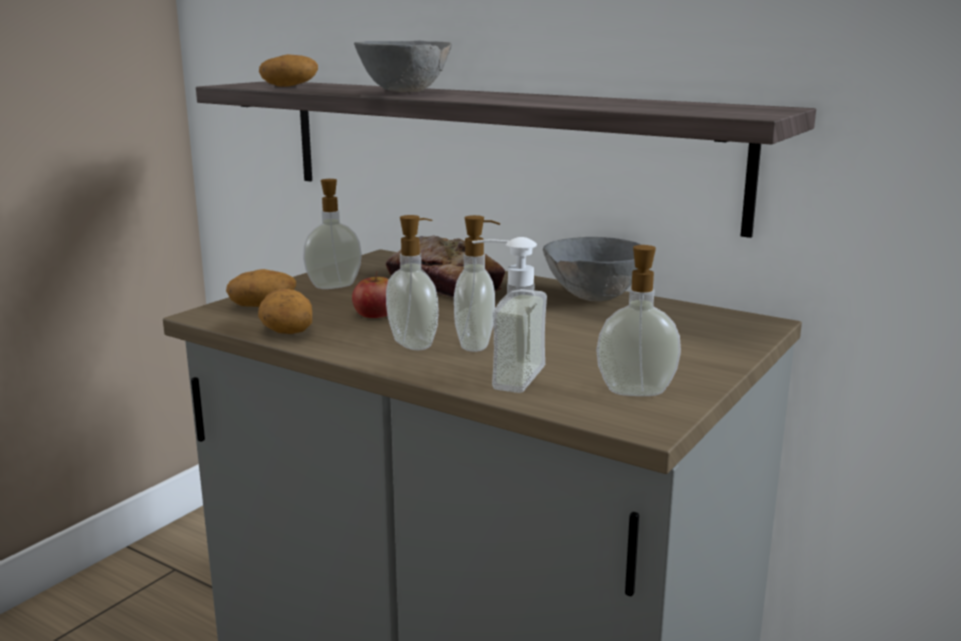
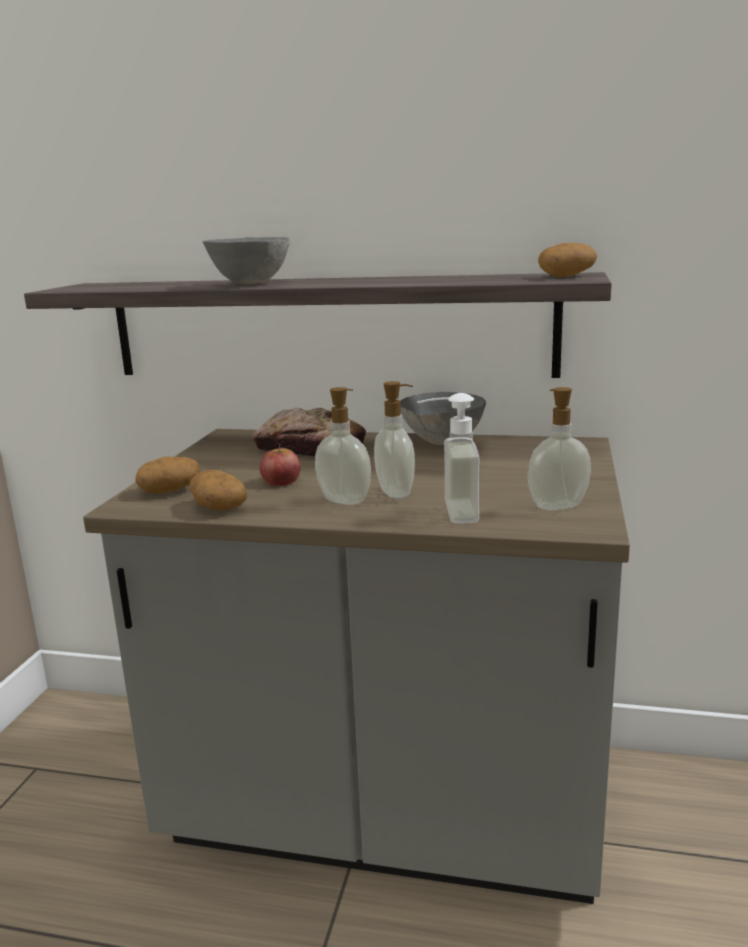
camera: 20 degrees left, 0 degrees up
(290, 86) = (123, 286): potato -> potato (566, 276)
(333, 285) = (214, 464): soap dispenser -> none

